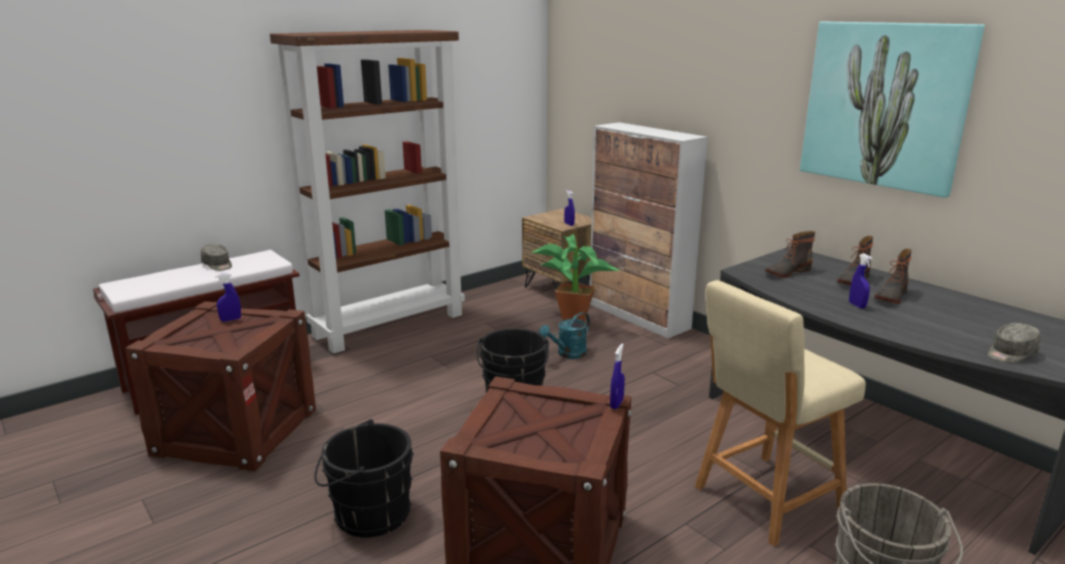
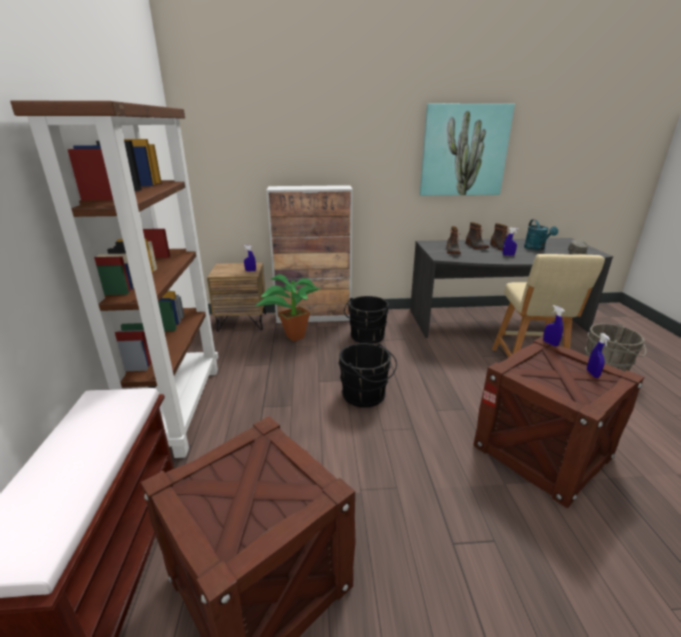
camera: 55 degrees left, 5 degrees up
(218, 265) = (71, 438): grey cap -> none
(231, 320) = (224, 473): blue spray bottle -> blue spray bottle (592, 374)
(367, 514) = (468, 523): black bucket -> black bucket (366, 337)
(568, 354) = (330, 355): turquoise watering can -> turquoise watering can (536, 248)

